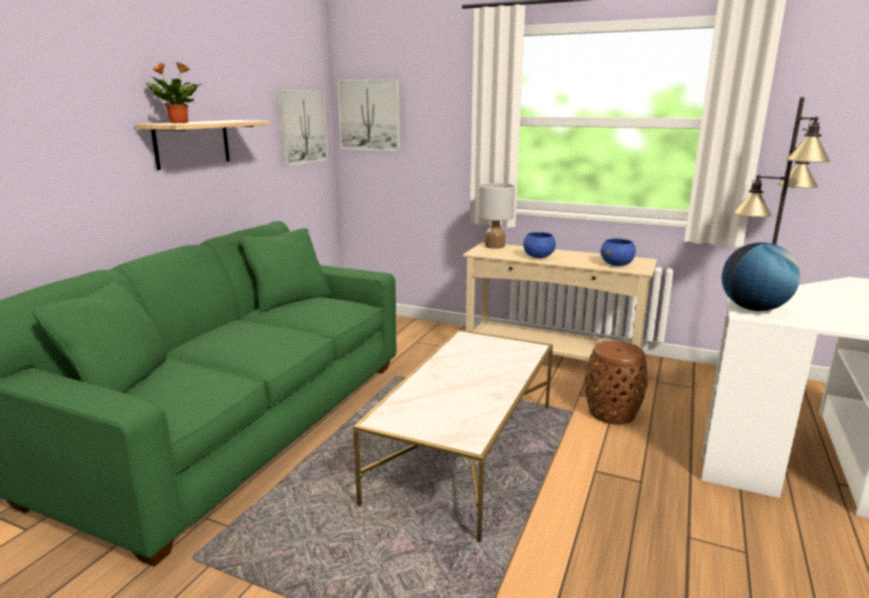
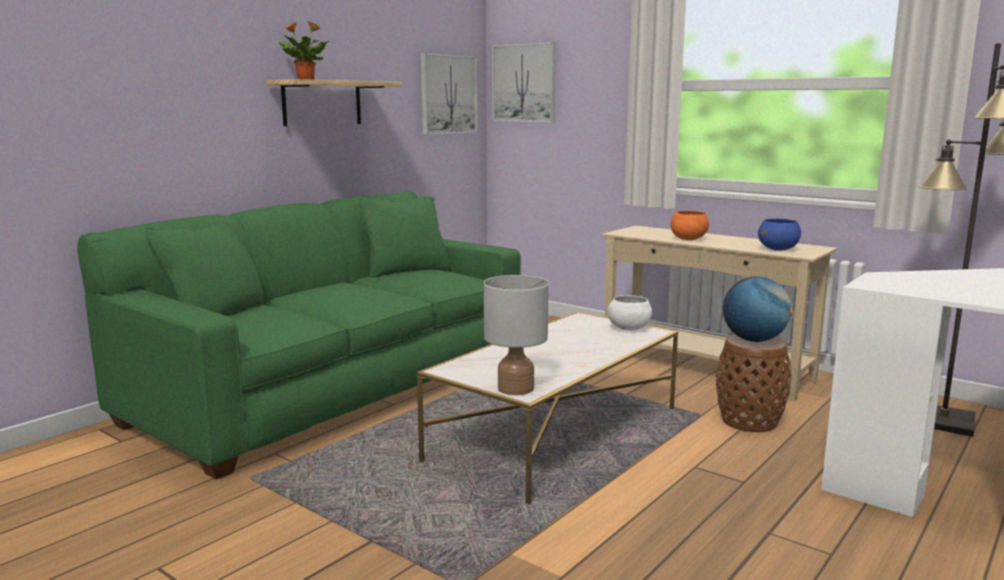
camera: 15 degrees right, 5 degrees down
(494, 246) = (646, 229): grey table lamp -> grey table lamp (515, 388)
(512, 346) = (629, 328): none -> white bowl
(538, 257) = (688, 239): blue bowl -> orange bowl
(753, 309) = (884, 282): globe -> globe (754, 340)

